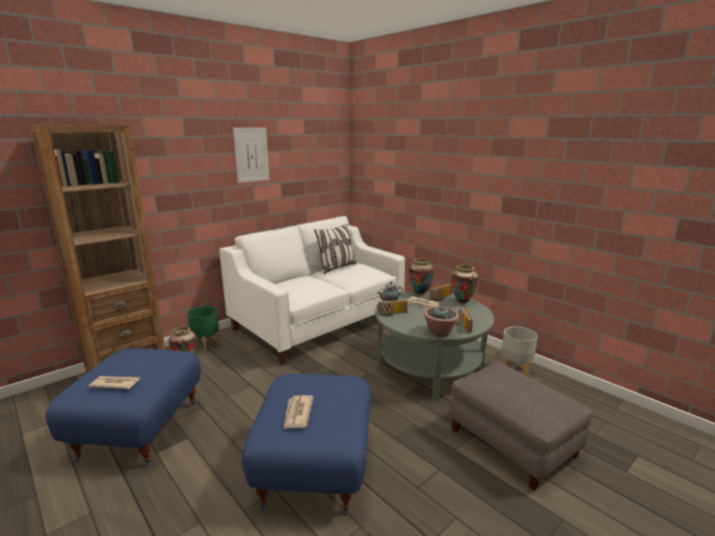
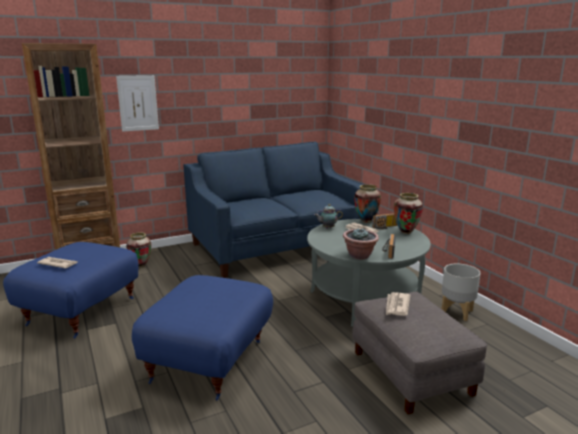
camera: 15 degrees right, 0 degrees up
(206, 346) = (164, 255): green planter -> none
(251, 155) = (220, 76): picture -> picture (138, 103)
(297, 413) = (187, 303): newspaper -> newspaper (397, 306)
(318, 323) = (275, 247): white sofa -> blue sofa
(337, 267) = (298, 192): pillow -> none
(392, 314) = (324, 236): radio -> none

